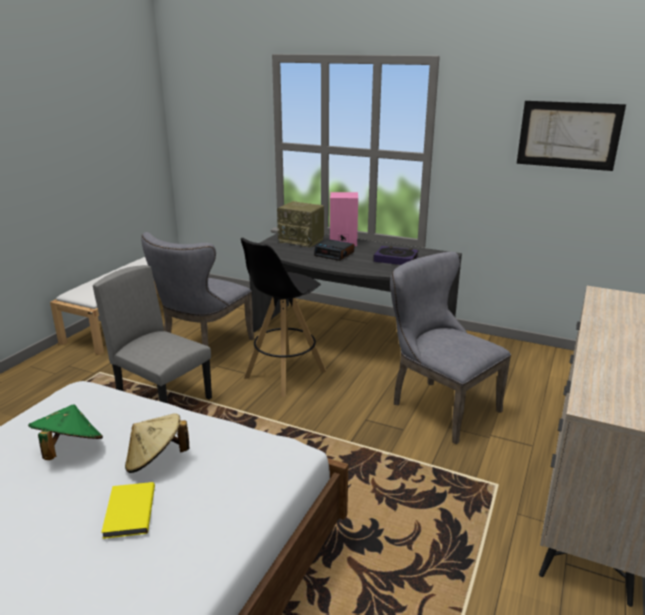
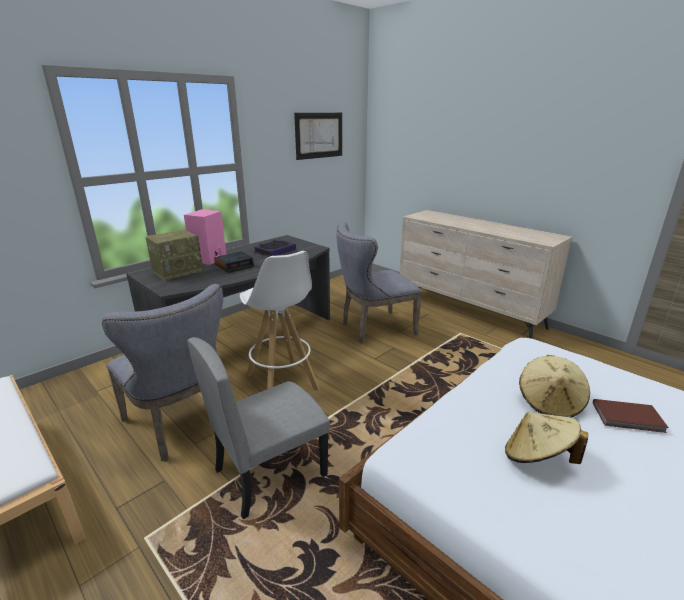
camera: 70 degrees left, 0 degrees up
(69, 449) = (537, 457): green hat -> beige hat
(128, 512) = (629, 418): yellow book -> brown book
(284, 374) = (282, 382): black stool -> white stool

